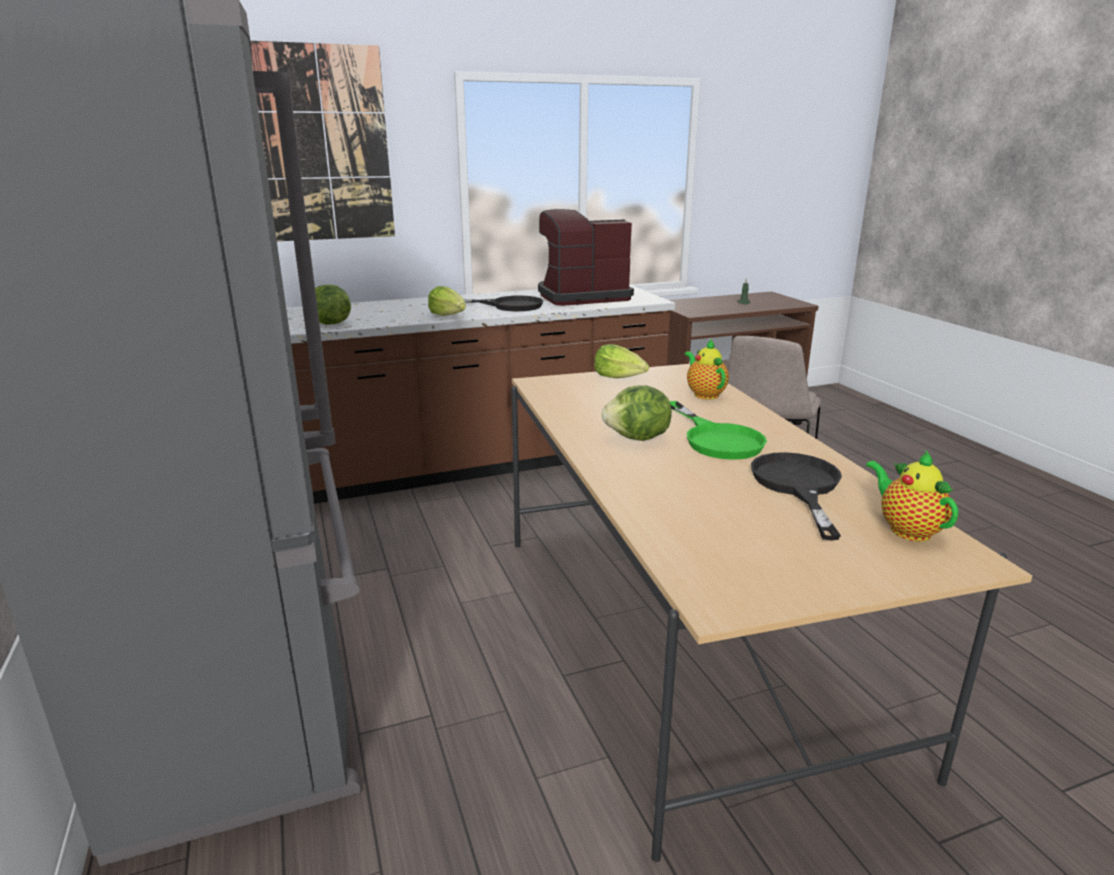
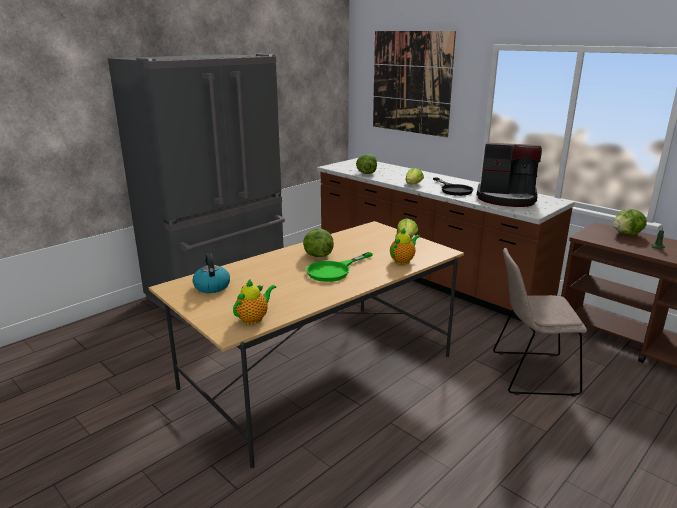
camera: 65 degrees right, 0 degrees up
(581, 297) = (506, 198): coffee machine -> coffee machine turned 150 degrees clockwise
(700, 301) = (627, 234): none -> lettuce
(736, 552) = (211, 286): none -> kettle
(798, 486) = (287, 293): black frying pan -> none

